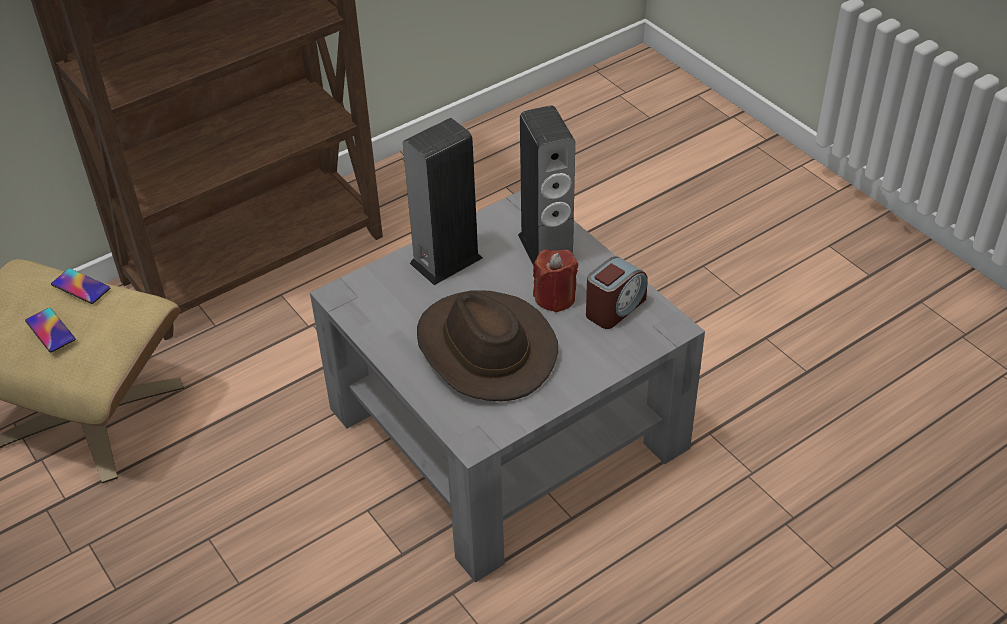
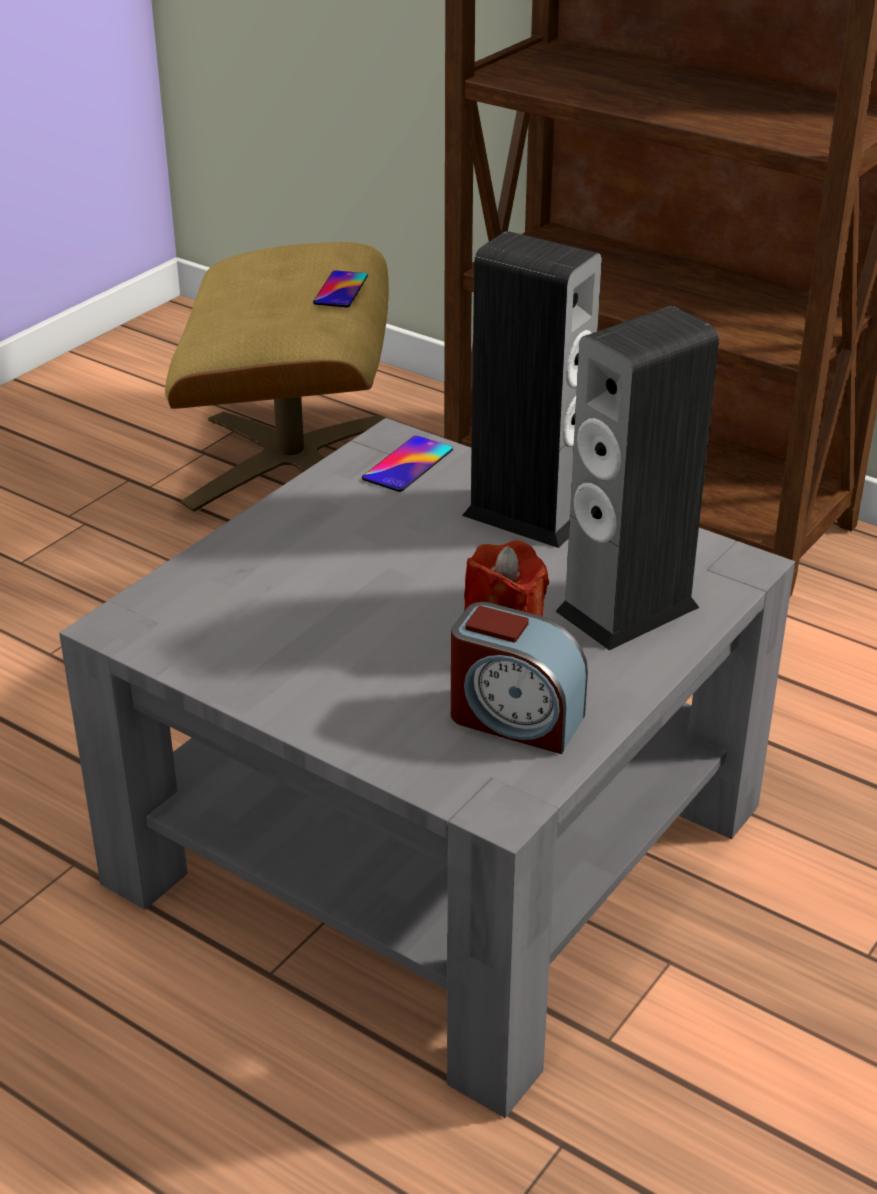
camera: 70 degrees right, 10 degrees down
(50, 330) = (254, 293): phone -> phone (408, 464)
(484, 349) = (333, 593): brown hat -> none

